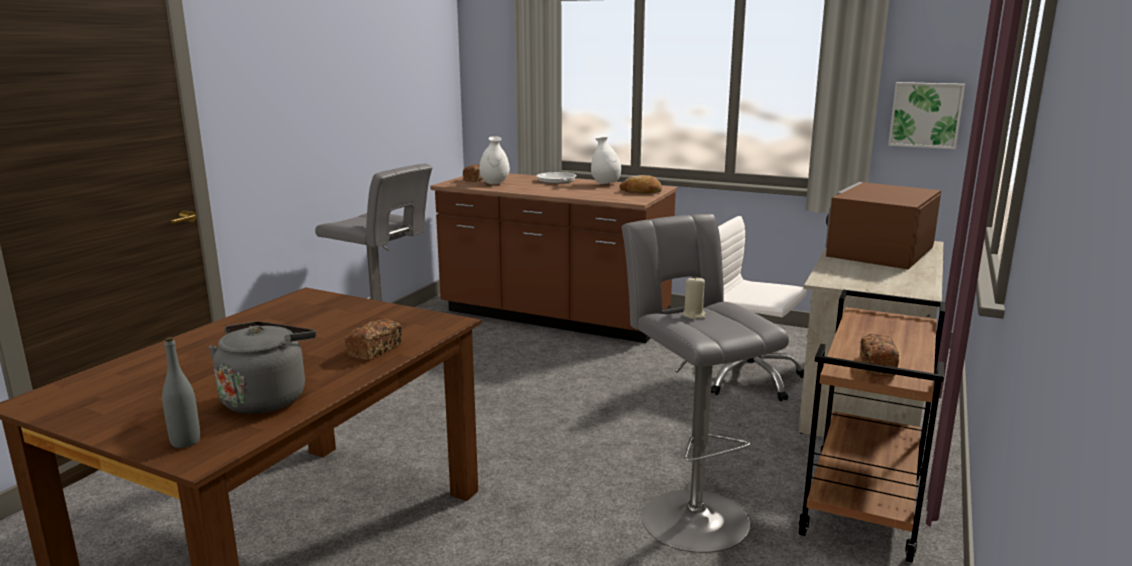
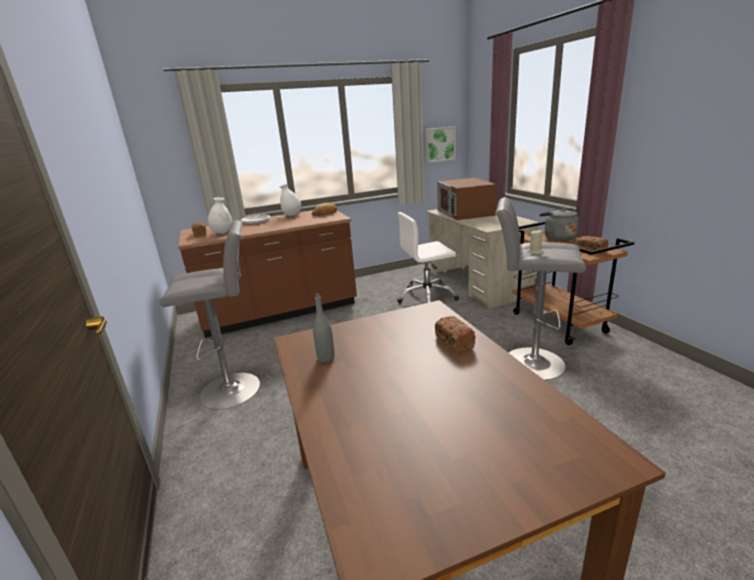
camera: 45 degrees left, 5 degrees up
(185, 442) = (574, 461): grey bottle -> grey bottle (326, 358)
(267, 398) = (508, 402): grey kettle -> grey kettle (557, 238)

